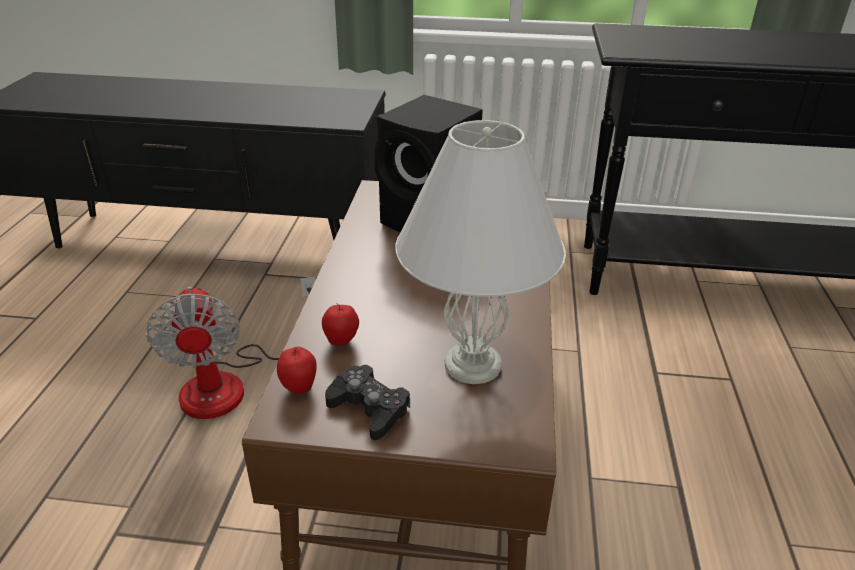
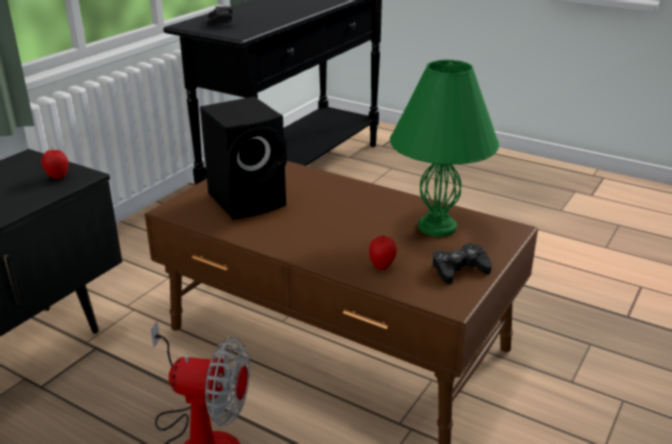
camera: 65 degrees left, 5 degrees down
(299, 387) = (423, 291): apple -> apple (57, 177)
(471, 365) = (437, 227): white table lamp -> green table lamp
(650, 37) = (221, 22): none -> black game controller

